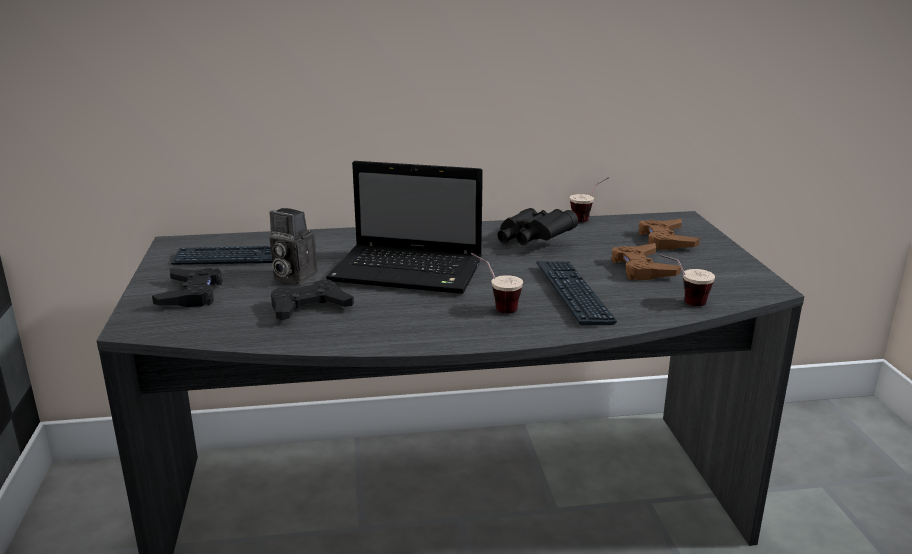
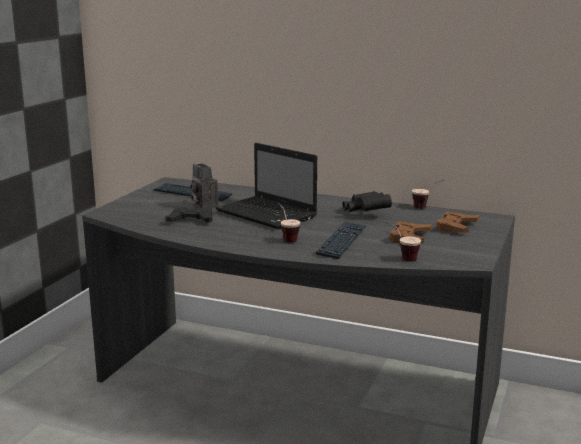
camera: 30 degrees right, 5 degrees down
(191, 294) = (145, 204): black game controller -> none

